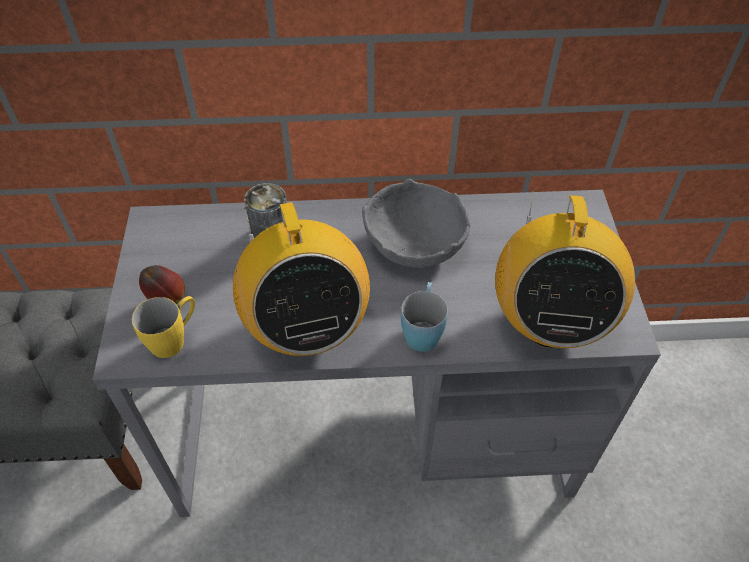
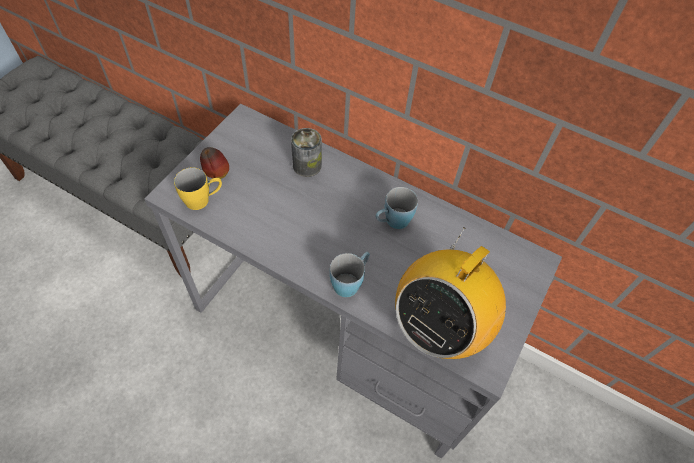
camera: 30 degrees right, 5 degrees up
(306, 328) = (281, 238): radio -> none
(415, 244) = (392, 222): grey bowl -> blue mug

